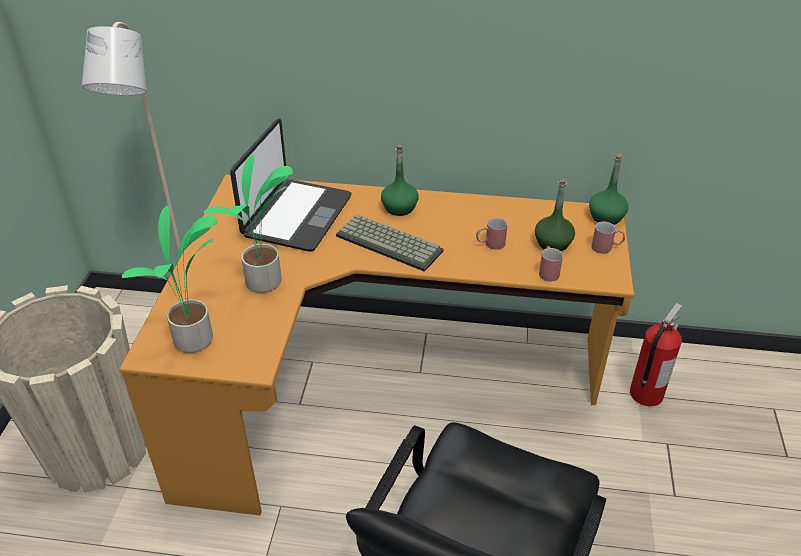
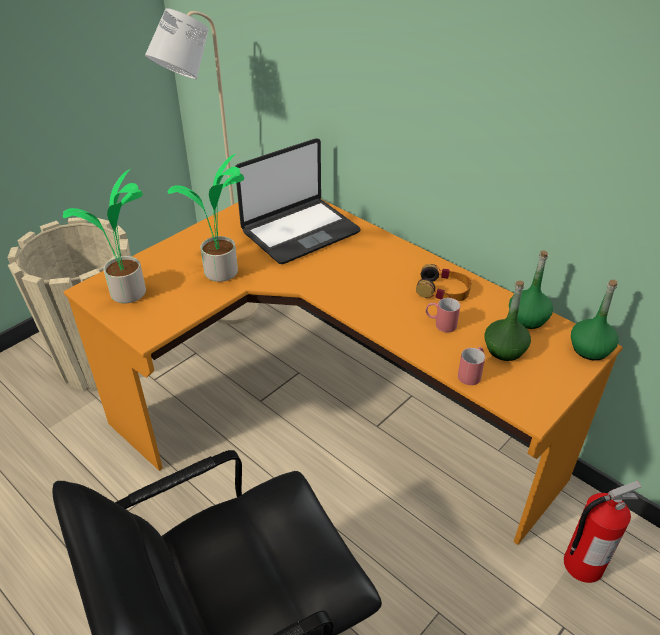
camera: 35 degrees right, 0 degrees up
(391, 243) = (352, 285): keyboard -> none
(399, 207) = (391, 258): green bottle -> green bottle (527, 318)
(466, 217) = (443, 290): none -> headphones
(606, 248) = (558, 379): red mug -> none

